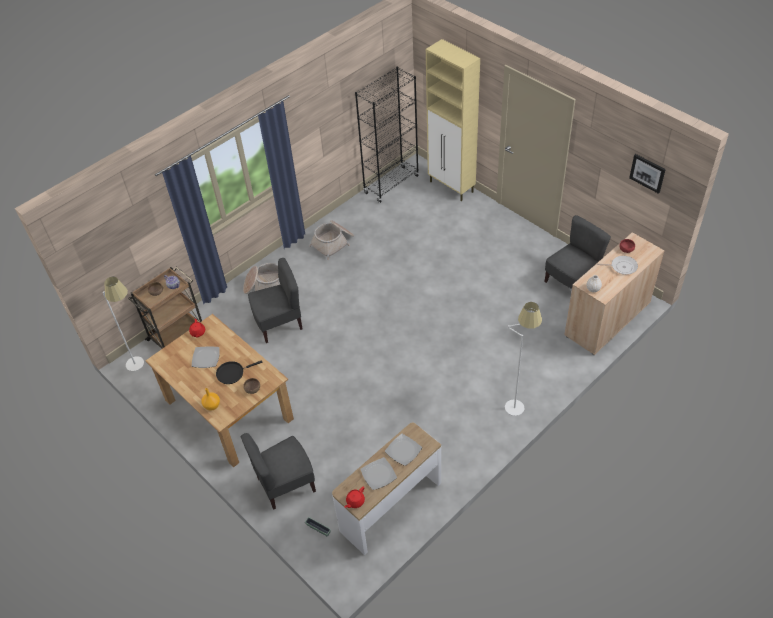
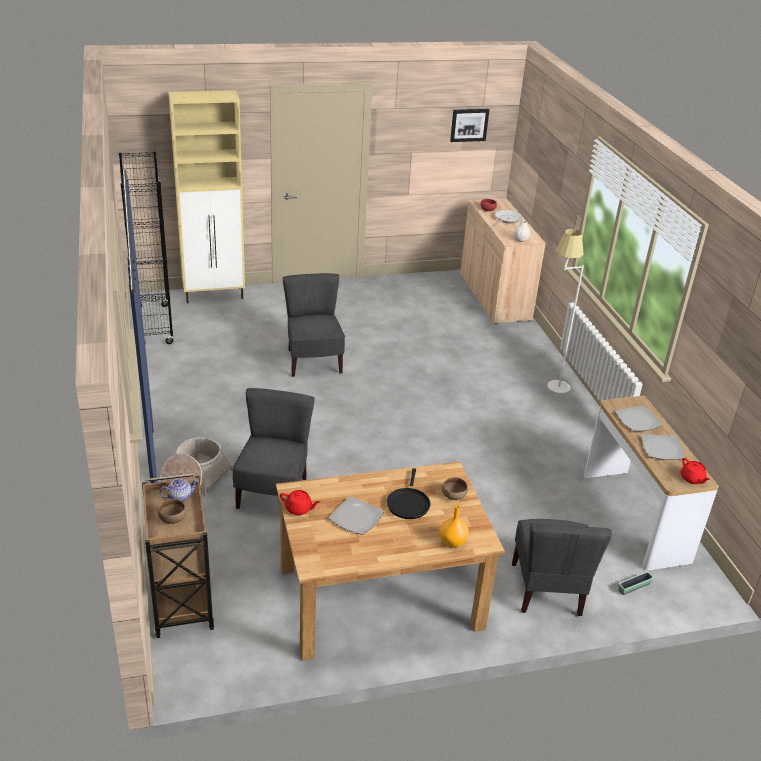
camera: 65 degrees left, 15 degrees down
(142, 365) = (203, 663): white floor lamp -> none
(333, 243) = (191, 399): basket -> none
(571, 282) = (430, 293): grey chair -> grey chair (313, 361)

